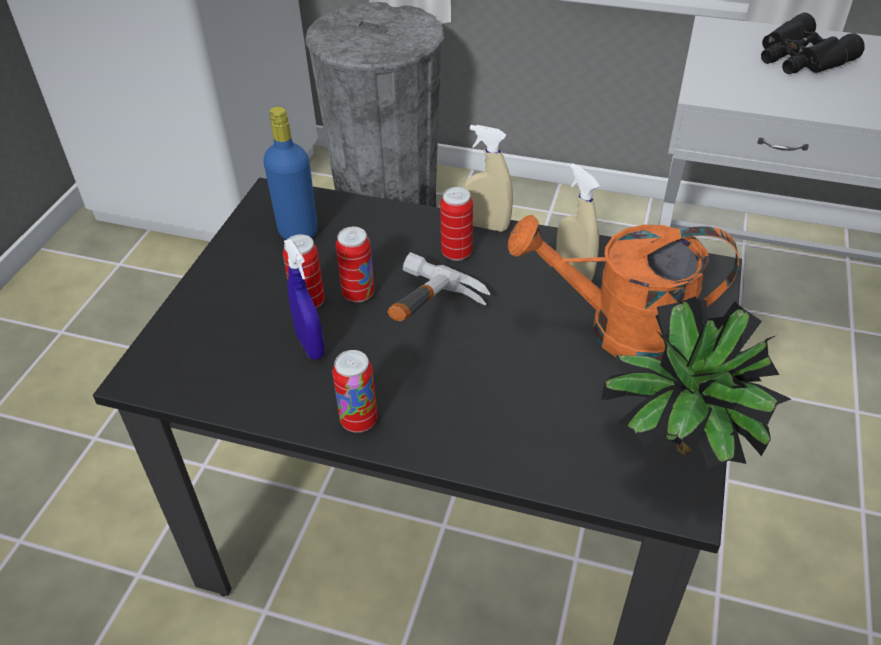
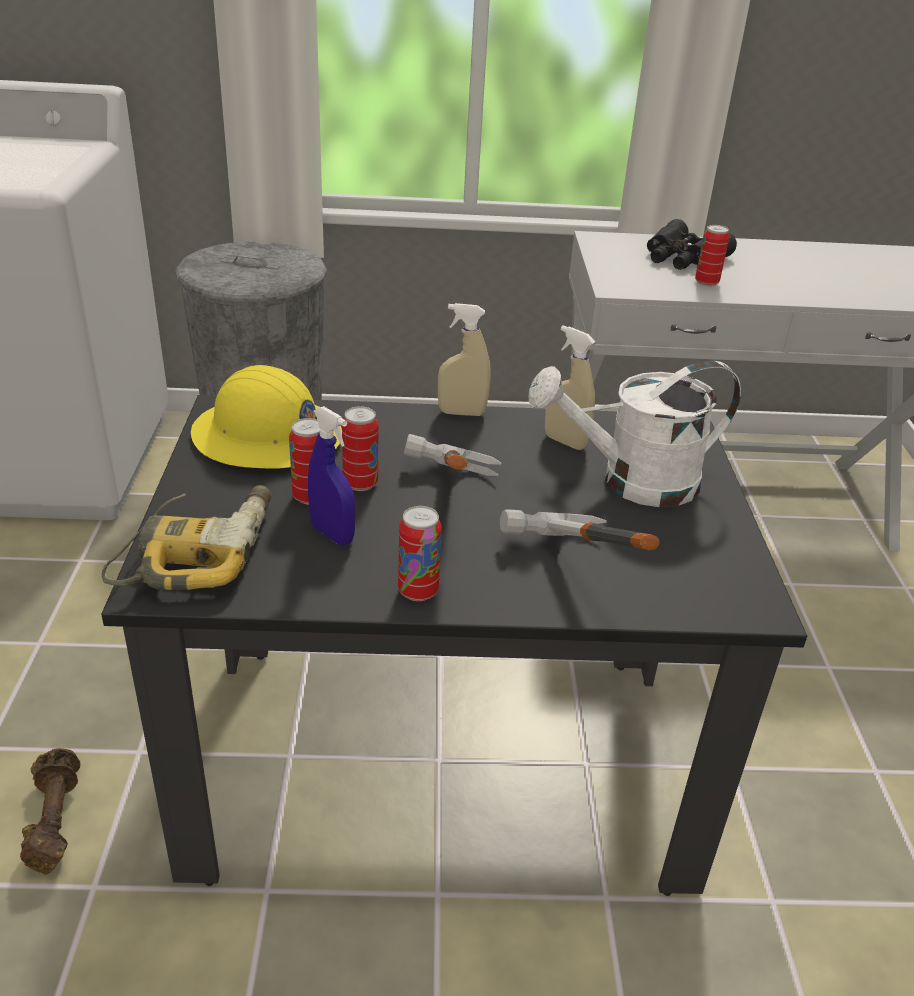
camera: 20 degrees left, 10 degrees down
(124, 512) = (53, 821): none -> brown dumbbell
(192, 344) = (198, 550): none -> power drill
(298, 232) = (267, 437): blue bottle -> yellow hard hat
(456, 253) = (443, 438): can -> can (706, 282)
(498, 433) = (563, 580): none -> hammer
(620, 331) = (632, 482): orange watering can -> white watering can
(674, 454) = (732, 572): potted plant -> none

